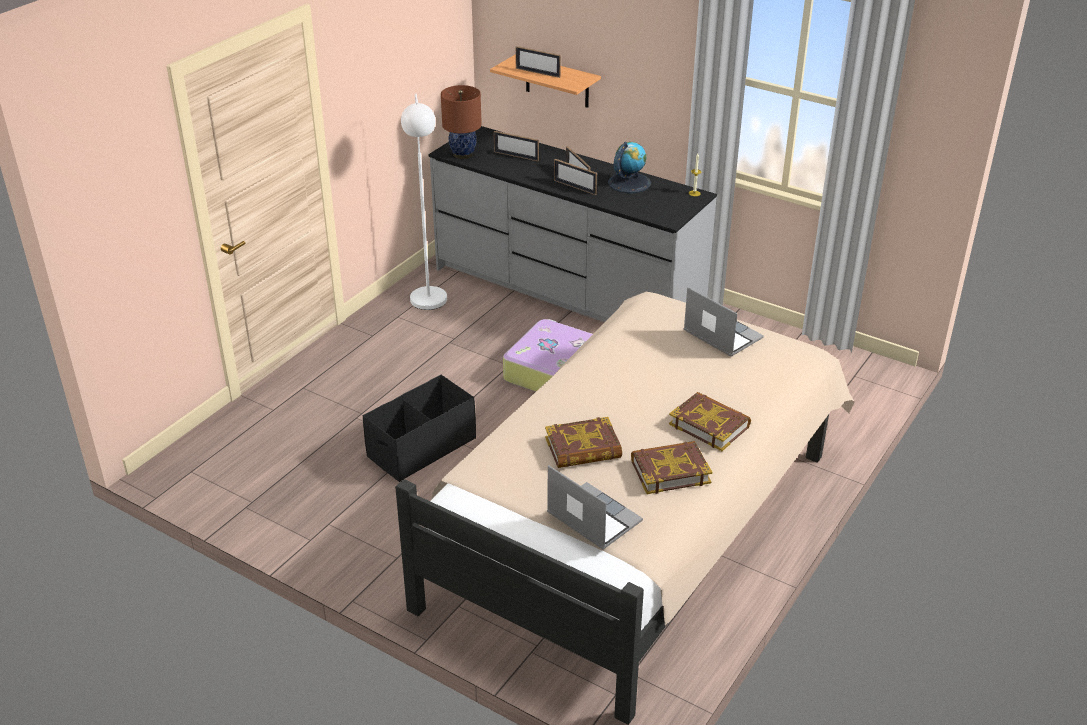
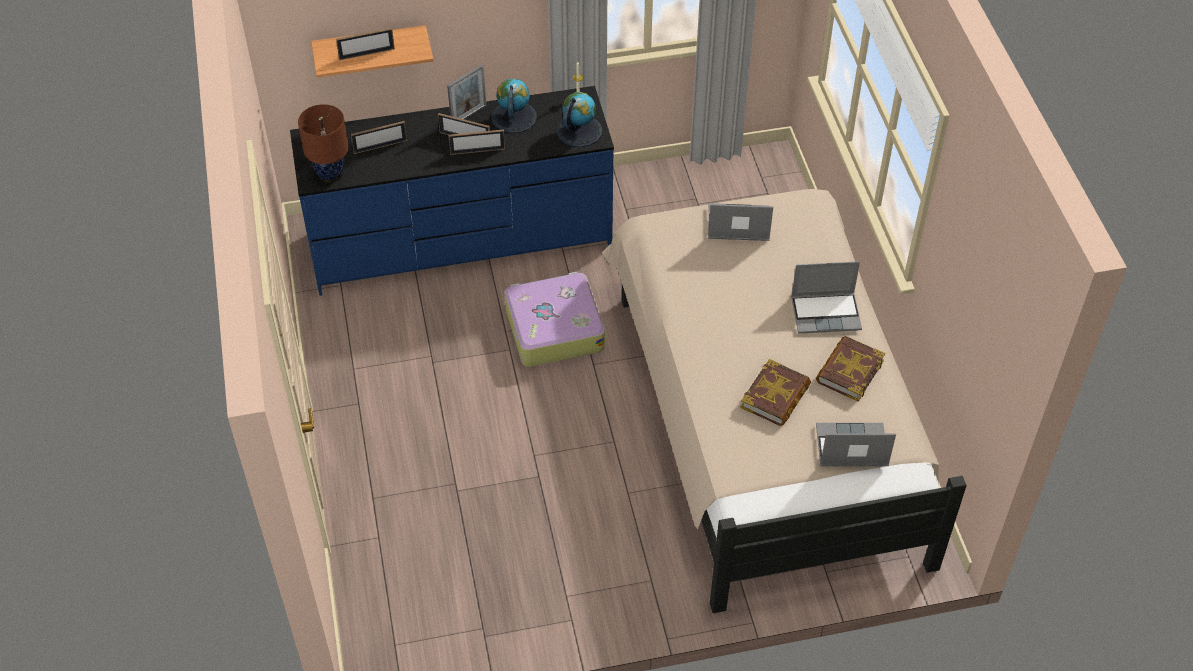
camera: 45 degrees left, 15 degrees up
(421, 447) = (544, 476): black storage box -> none
(429, 306) = (366, 338): white floor lamp -> none
(567, 292) = (461, 241): grey dresser -> blue dresser
(599, 168) = (468, 116): none -> picture frame
(664, 210) = (579, 131): none -> globe
(709, 425) = (826, 313): book -> laptop

